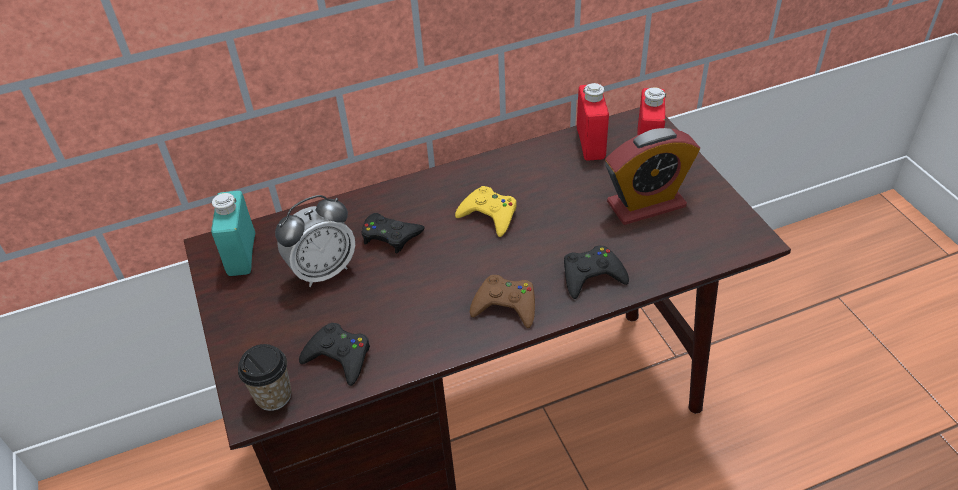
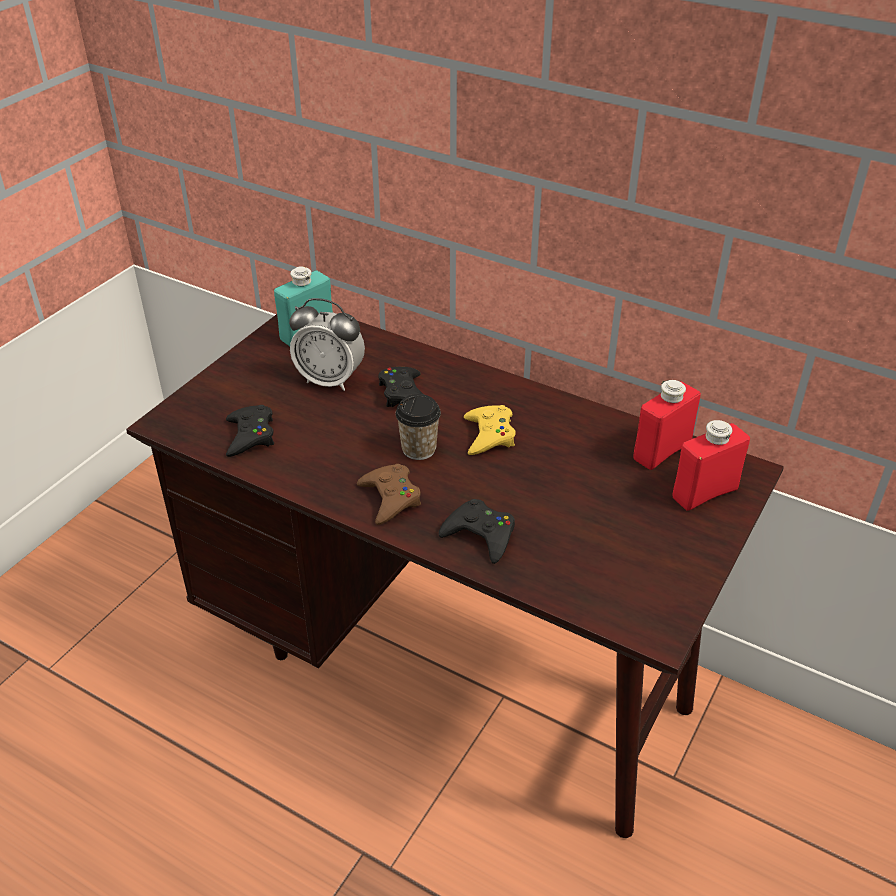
camera: 50 degrees right, 5 degrees down
(273, 396) = (186, 424): cup -> cup (419, 449)
(646, 204) = (619, 529): alarm clock -> none

